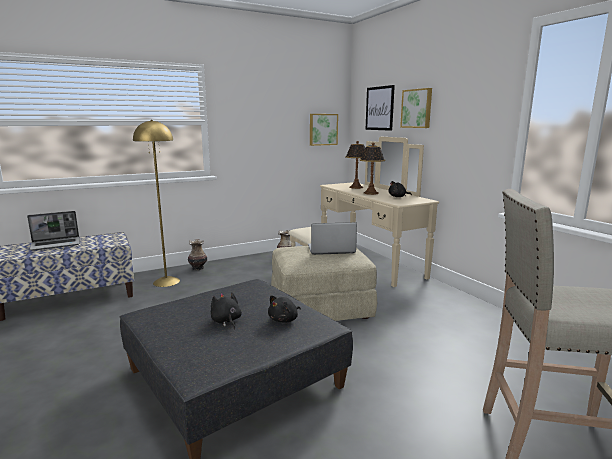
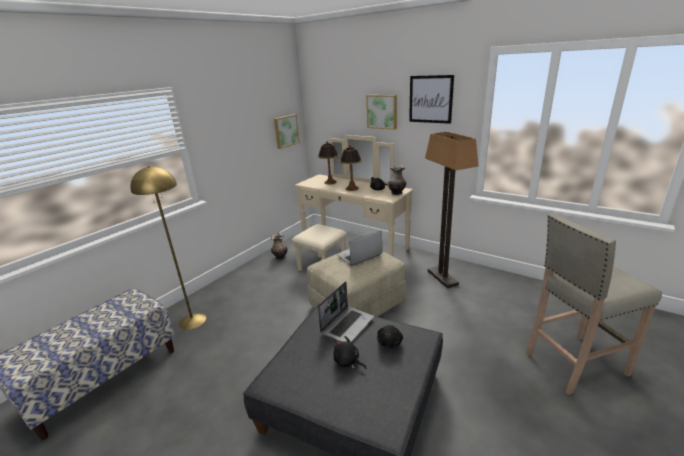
camera: 25 degrees left, 10 degrees up
(56, 244) = (73, 331): laptop -> laptop (347, 325)
(197, 268) = (209, 294): vase -> vase (396, 193)
(379, 108) = (340, 109): picture -> picture (430, 99)
(444, 312) = (443, 278): none -> floor lamp

